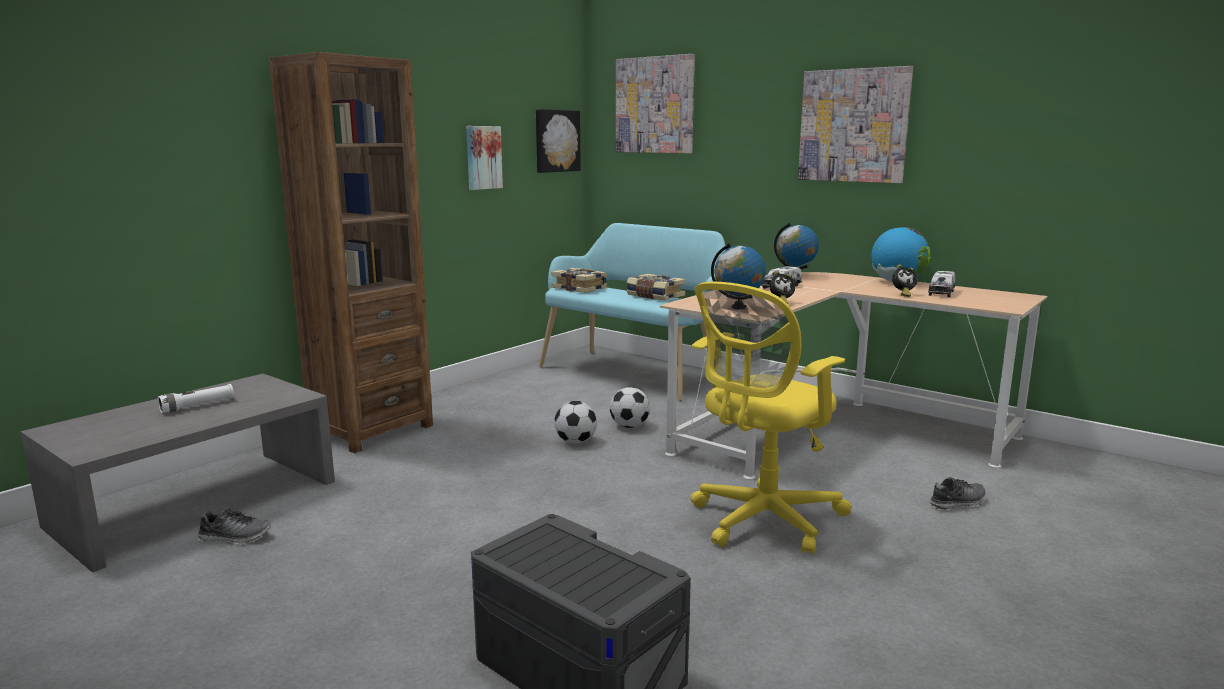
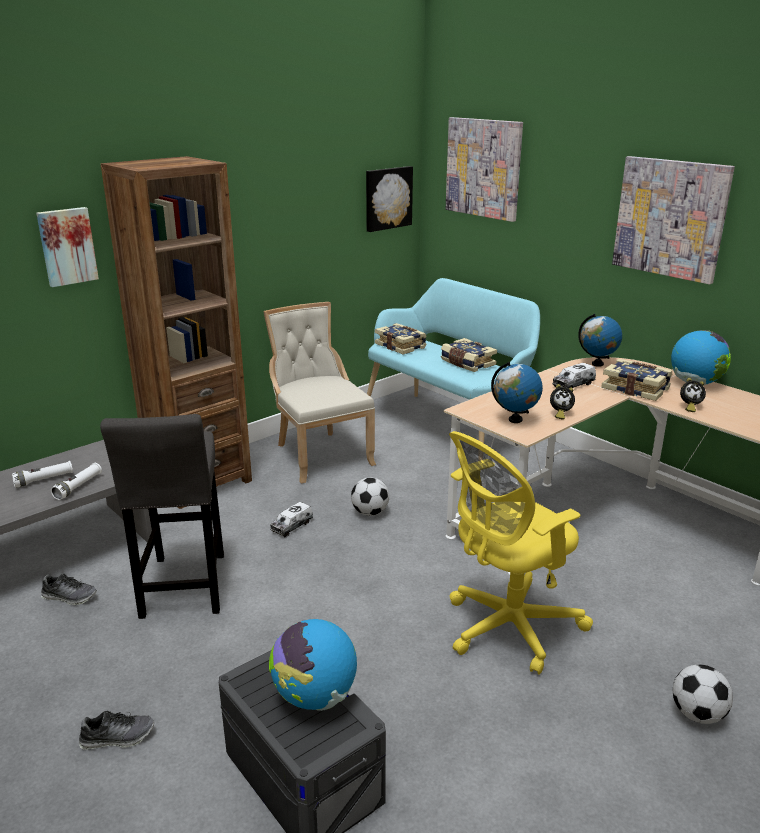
camera: 10 degrees right, 10 degrees up
(243, 409) = (78, 487): none -> white flashlight
(379, 519) = (184, 589): none -> grey stool
(483, 157) = (310, 224): picture -> picture (67, 246)
(503, 400) = (320, 454): none -> beige chair
(595, 557) = (314, 697): none -> globe
(629, 426) = (424, 497): football -> football (697, 714)
(843, 287) = (635, 388): none -> book
(941, 292) = (731, 406): toy truck -> toy truck (292, 526)
(957, 503) = (699, 627): shoe -> shoe (118, 737)

